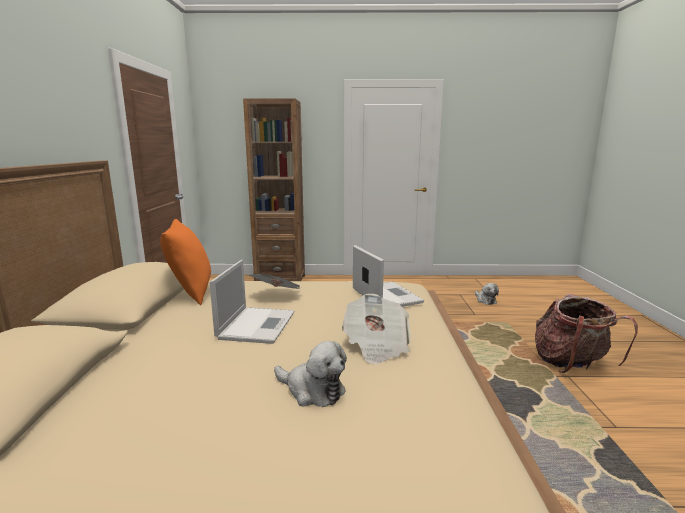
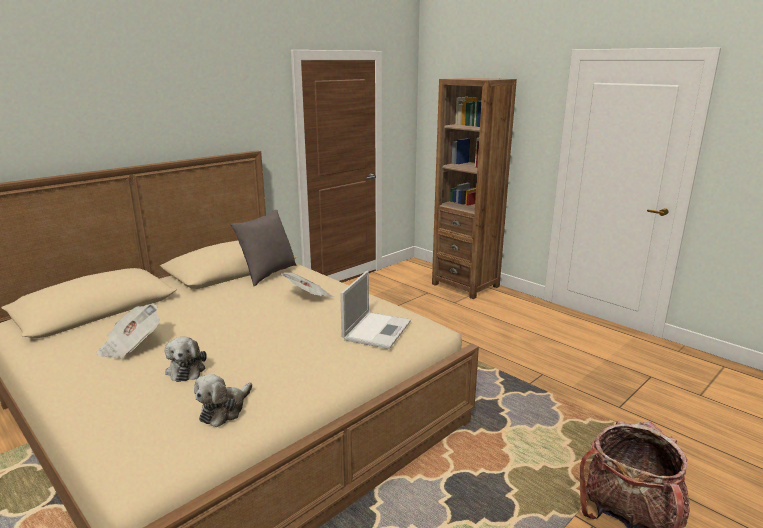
camera: 45 degrees right, 5 degrees up
(191, 293) = (267, 274): orange pillow -> grey pillow
(257, 324) = (250, 314): laptop -> none
(376, 345) = (276, 363): newspaper -> newspaper (131, 346)
(485, 300) = (673, 398): plush toy -> plush toy (224, 410)

